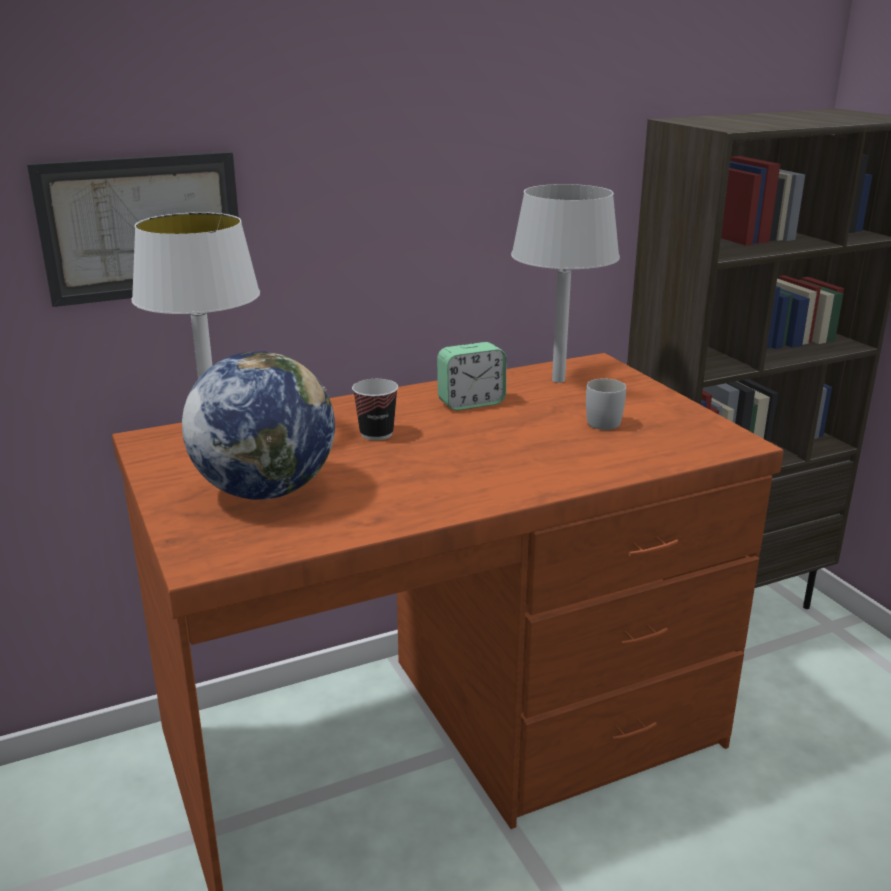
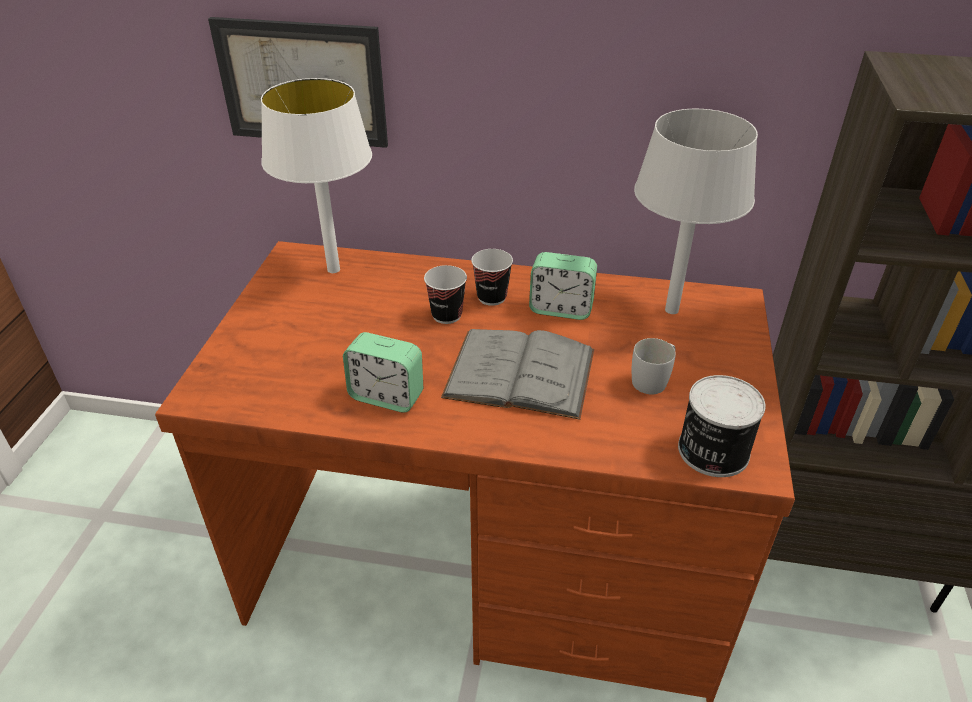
camera: 35 degrees right, 15 degrees up
(265, 490) = (307, 343): globe -> none
(400, 412) = (491, 297): none -> cup
(401, 498) = (386, 396): none -> alarm clock
(496, 448) = (520, 373): none -> grey book
(700, 444) = (711, 451): none -> can

